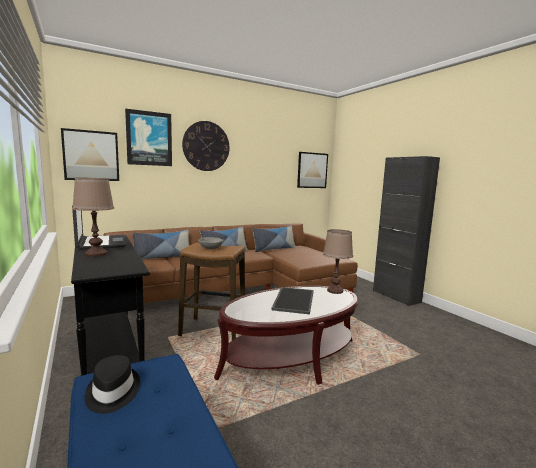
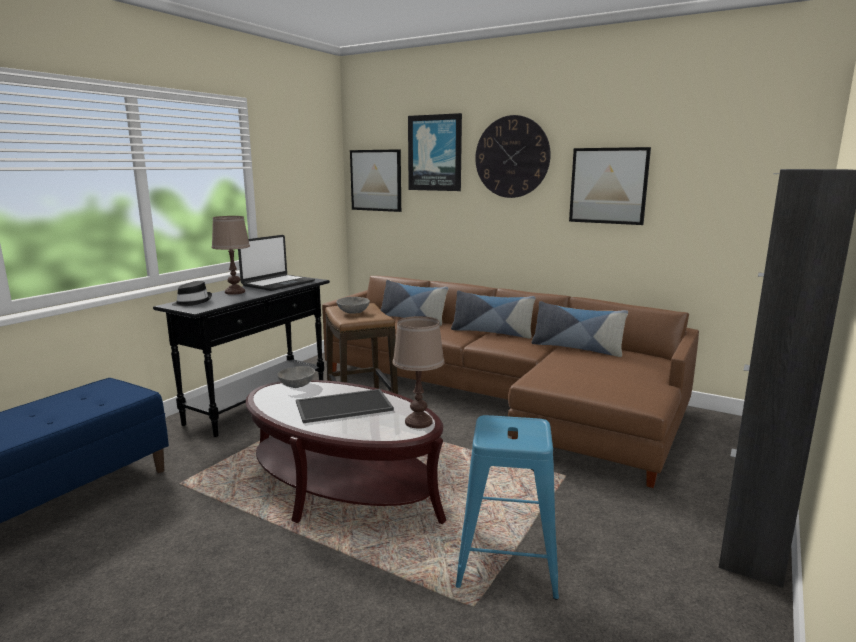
camera: 60 degrees right, 5 degrees up
(112, 392) = (90, 392): black hat -> black hat (192, 302)
(239, 304) = (297, 385): none -> grey bowl
(312, 170) = (755, 194): picture -> picture (608, 186)
(388, 337) = (506, 560): none -> blue stool

